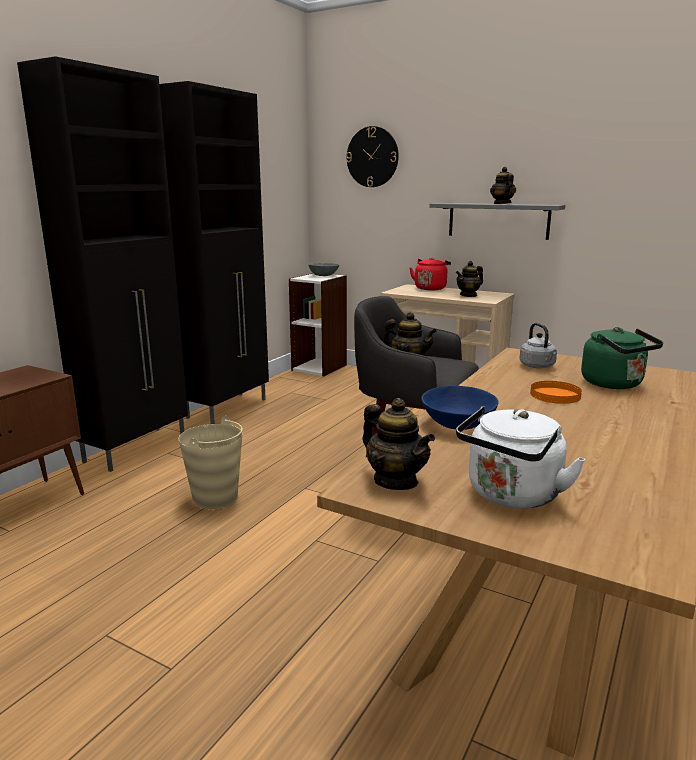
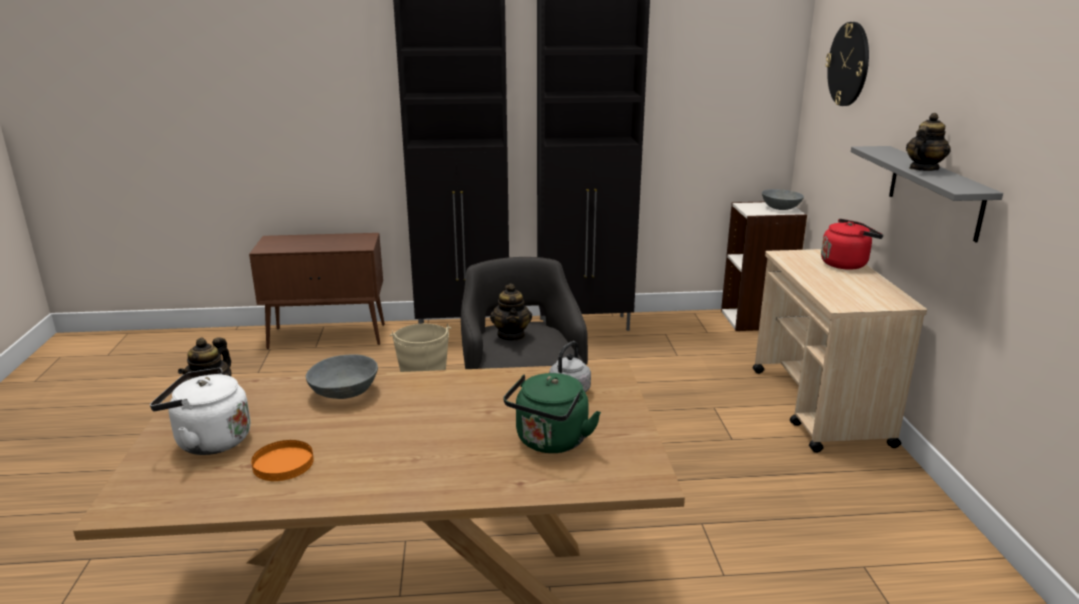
camera: 55 degrees right, 5 degrees up
(457, 424) = (345, 392): blue bowl -> grey bowl
(468, 295) = (849, 289): teapot -> none
(555, 395) = (472, 417): orange plate -> orange plate (282, 463)

